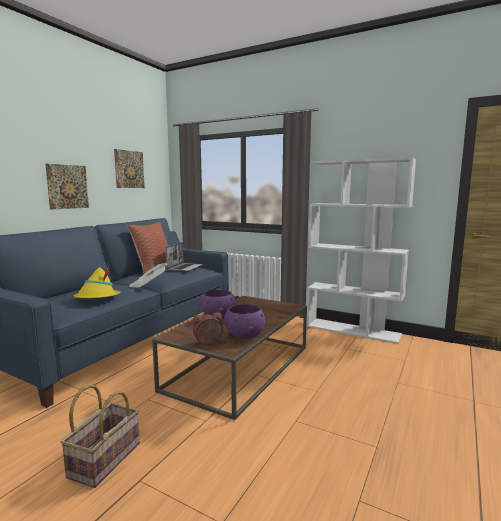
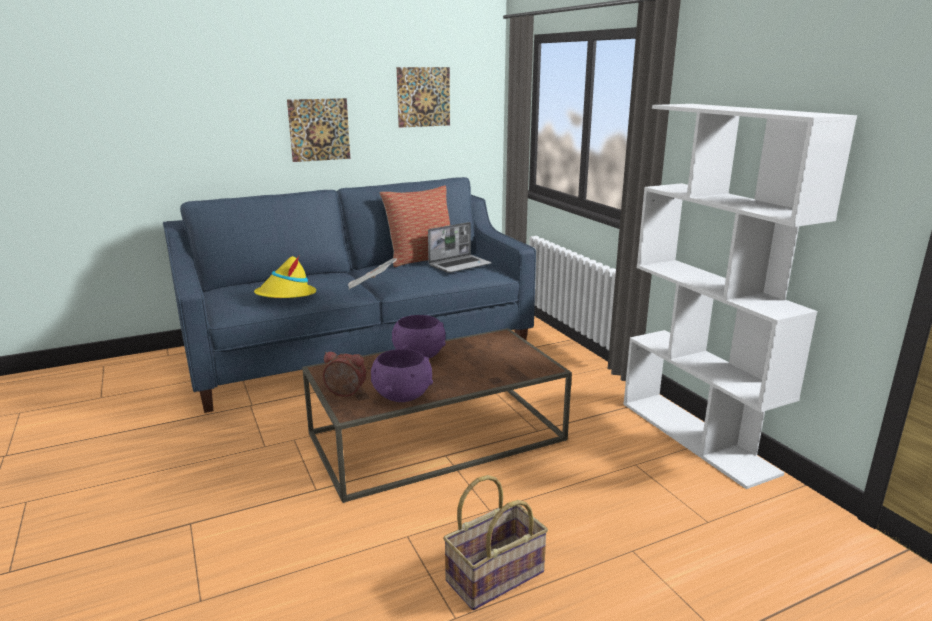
camera: 35 degrees right, 10 degrees up
(104, 459) = (189, 488): basket -> basket (494, 575)

